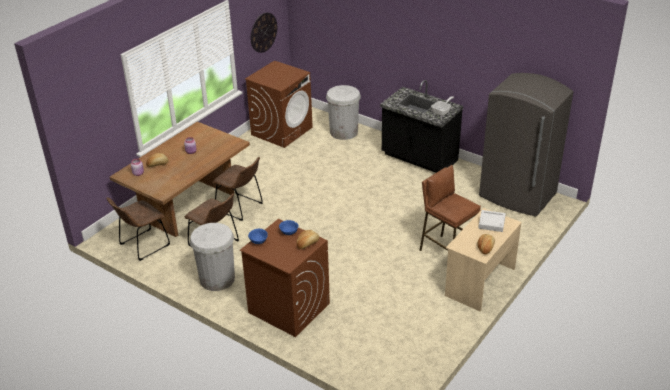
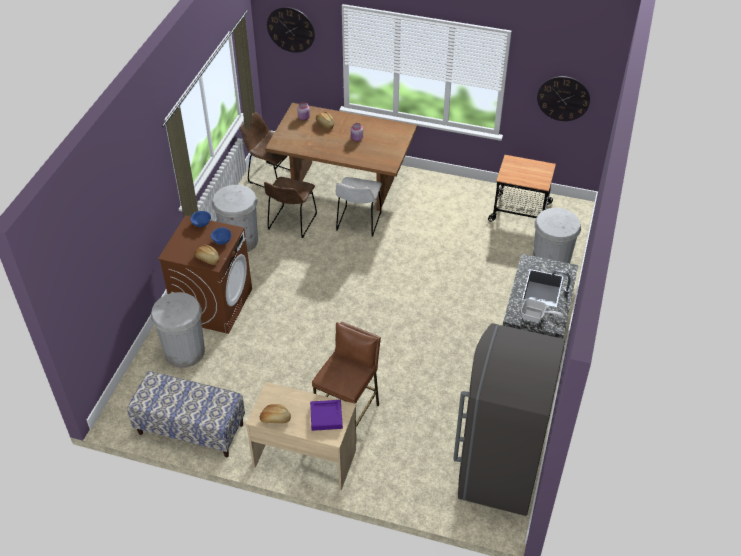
camera: 70 degrees right, 10 degrees up
(87, 107) = (291, 29): none -> wall clock
(241, 208) = (358, 223): brown chair -> white chair
(282, 131) = (520, 212): brown washing machine -> cart
(338, 334) = (184, 352): none -> white trash can
(428, 342) = (190, 429): none -> bench
(491, 223) = (326, 417): grey tray -> purple tray

